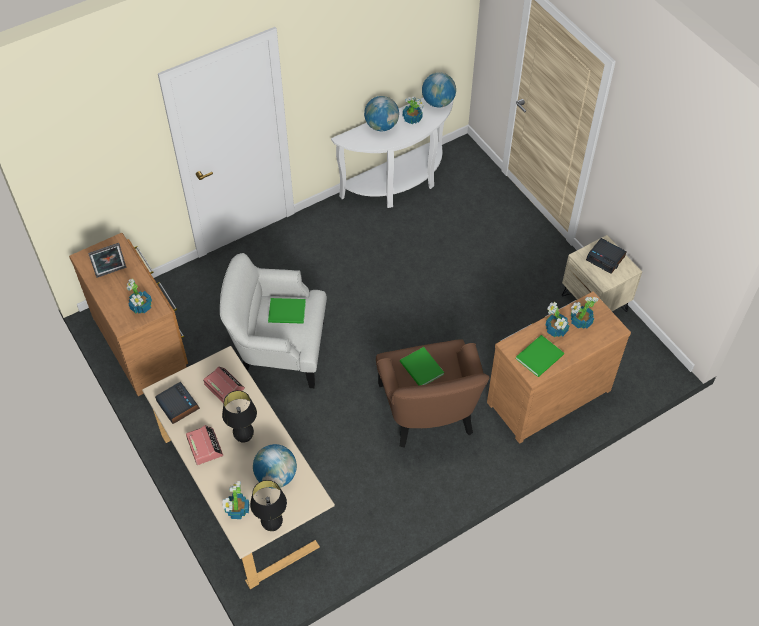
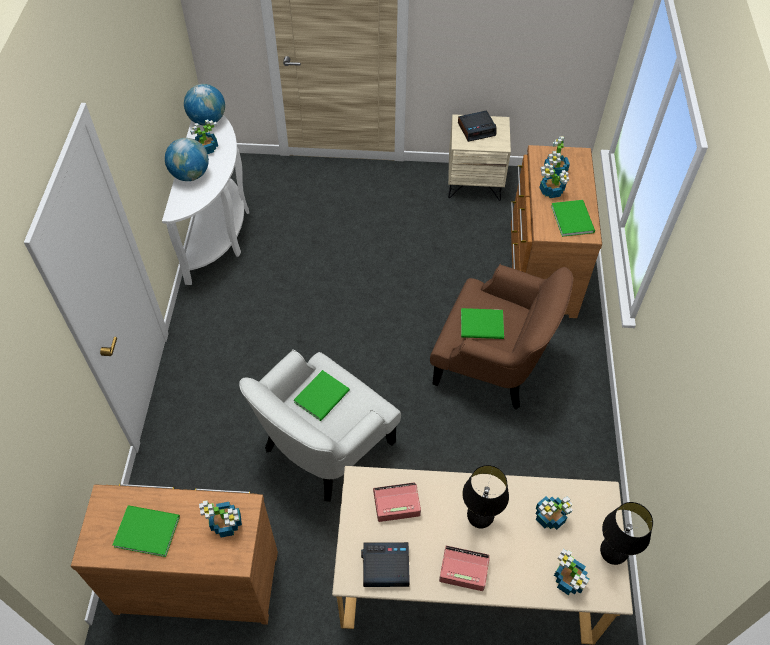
camera: 55 degrees left, 0 degrees up
(111, 273) = (146, 529): picture frame -> green book
(276, 476) = (550, 517): globe -> potted plant

